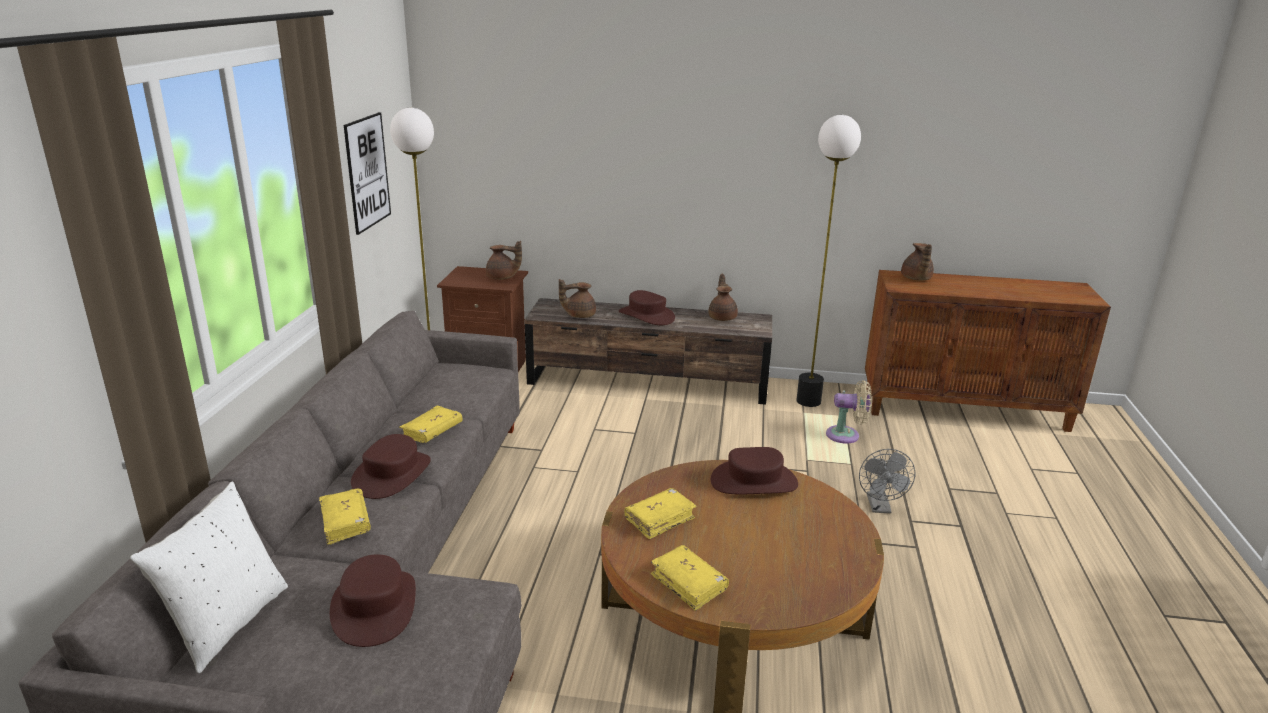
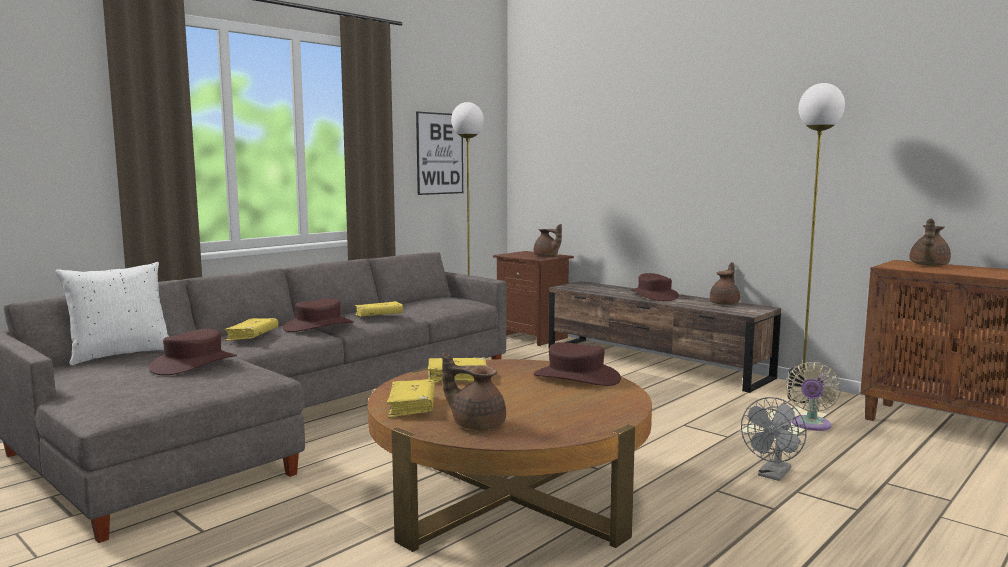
camera: 35 degrees right, 15 degrees down
(579, 315) = (596, 290): brown teapot -> brown teapot (476, 424)
(846, 435) = (810, 425): beige fan -> beige fan turned 75 degrees clockwise

